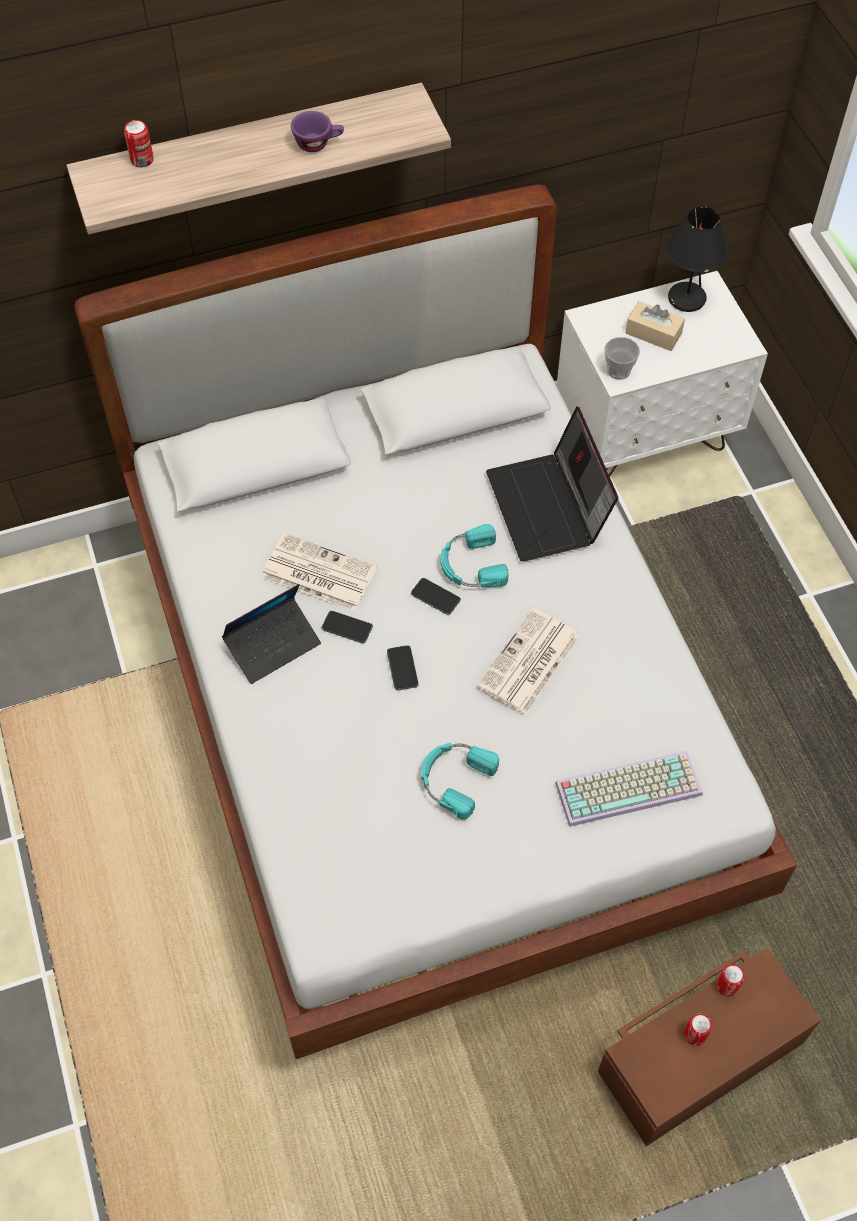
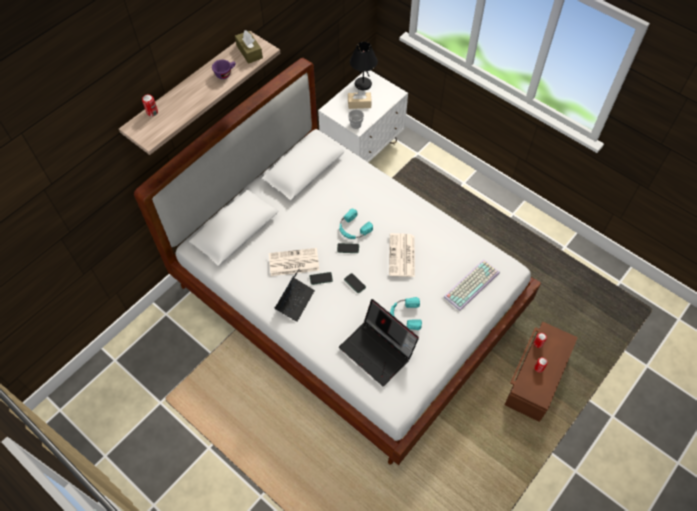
camera: 30 degrees left, 0 degrees up
(391, 121) = (249, 52): none -> brown tissue box
(549, 508) = (368, 191): laptop -> laptop (378, 351)

